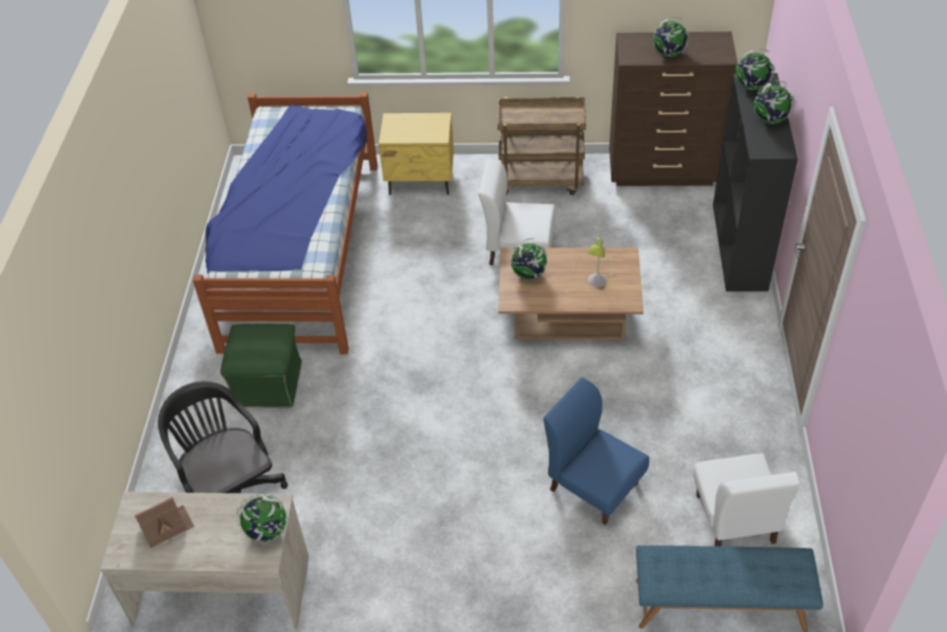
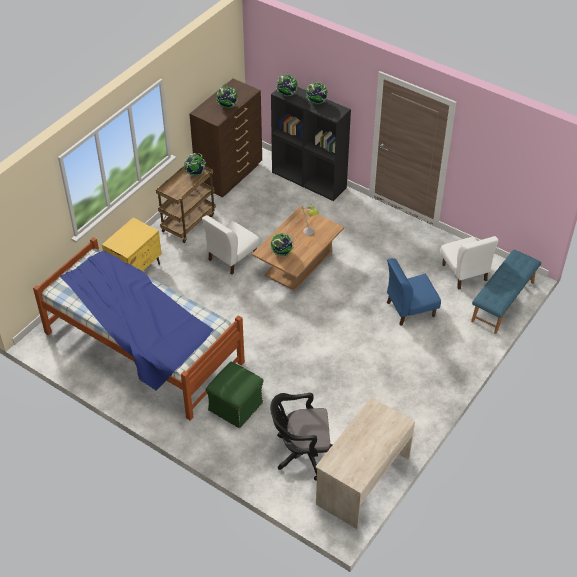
camera: 60 degrees left, 0 degrees up
(166, 527) = (353, 455): toy house -> none
(267, 531) = (387, 415): globe -> globe (195, 173)
(735, 519) = (464, 273): white chair -> white chair turned 45 degrees clockwise

